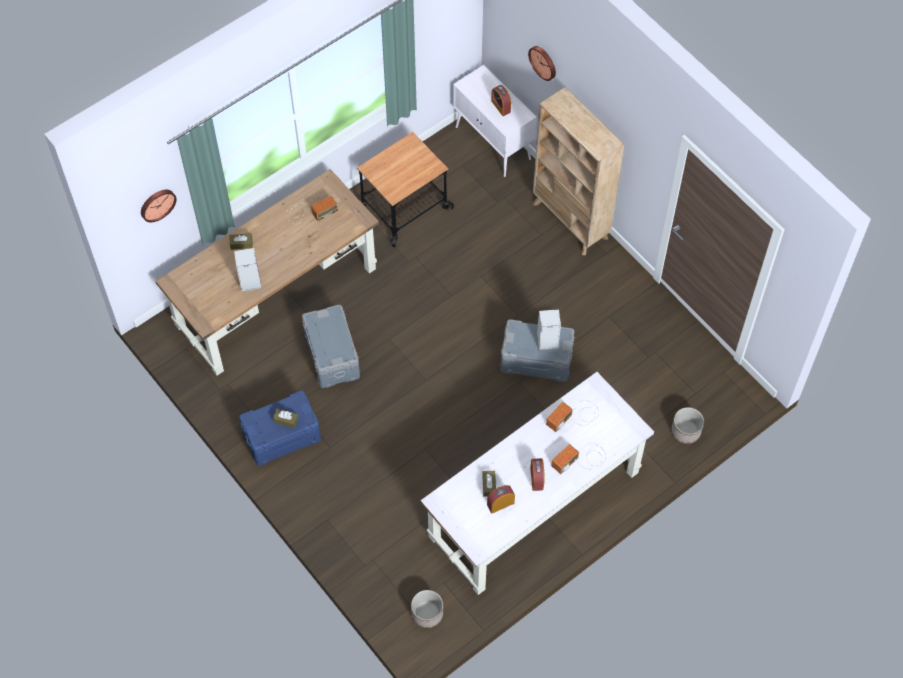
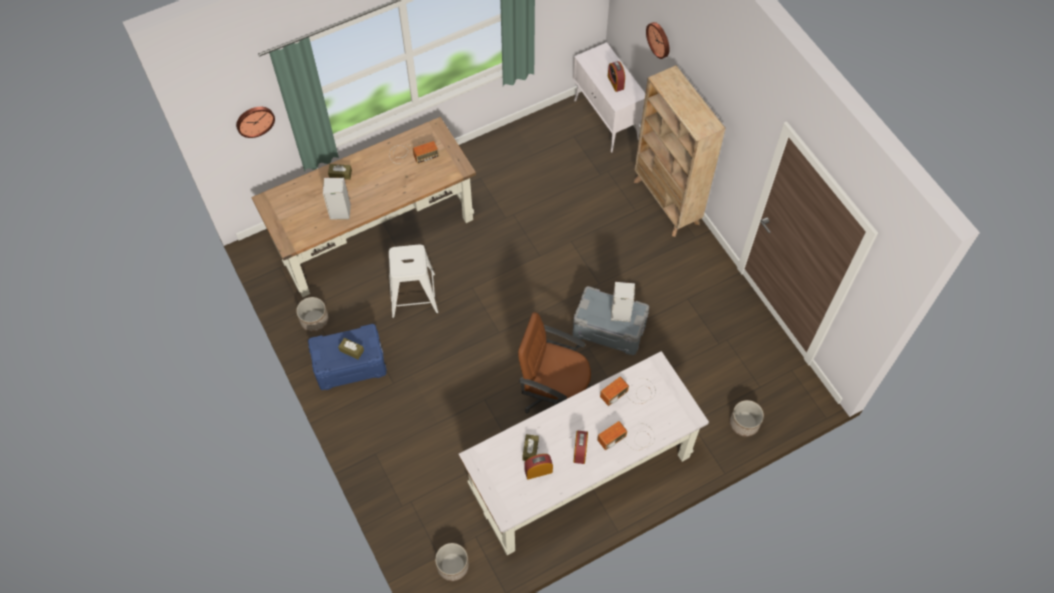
camera: 10 degrees right, 0 degrees up
(234, 397) = (314, 320): none -> planter
(331, 355) = (414, 295): grey storage box -> white stool
(403, 207) = (511, 167): cart -> none
(493, 429) = (554, 391): none -> brown office chair

